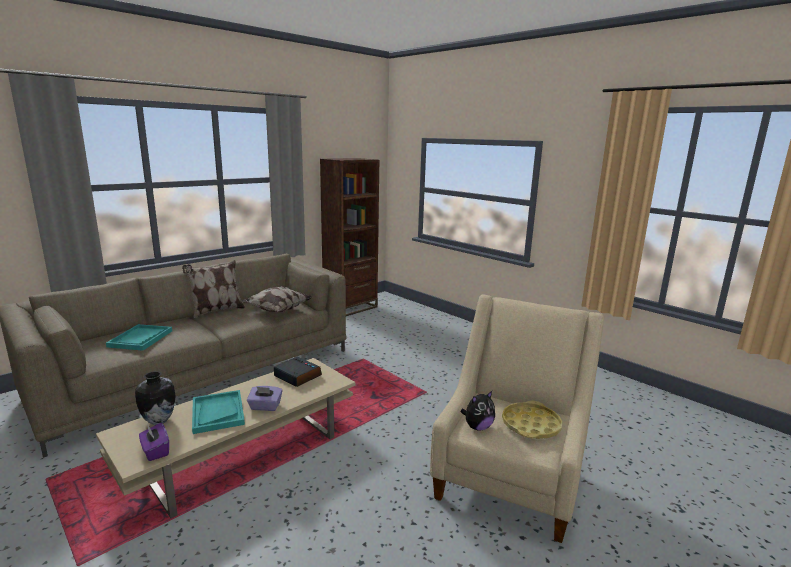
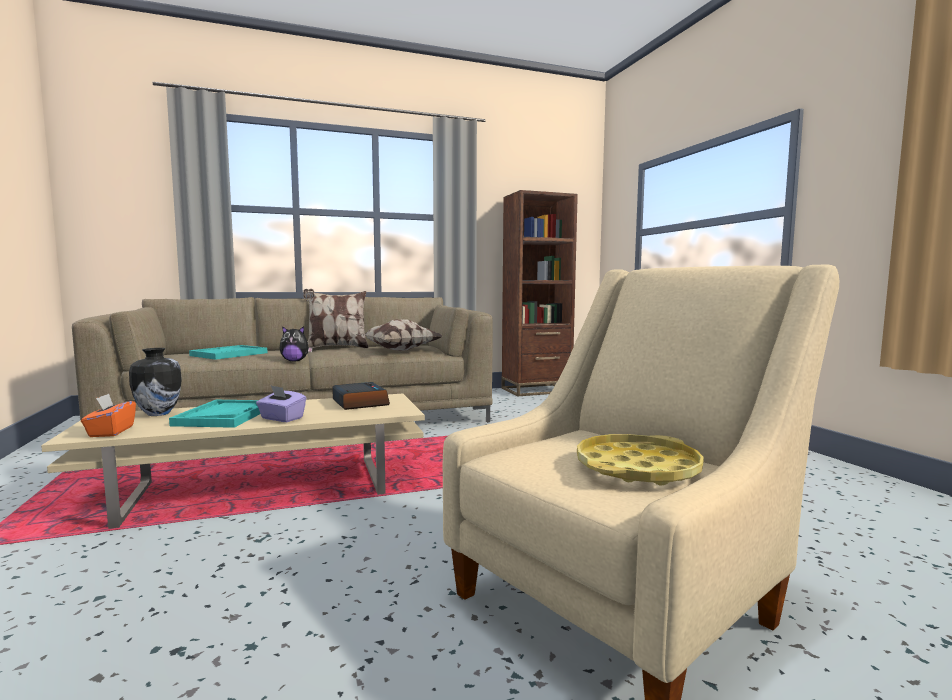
camera: 25 degrees right, 10 degrees down
(155, 451) = (110, 432): purple tissue box -> orange tissue box
(477, 427) = (527, 457): plush toy -> plush toy (295, 361)

